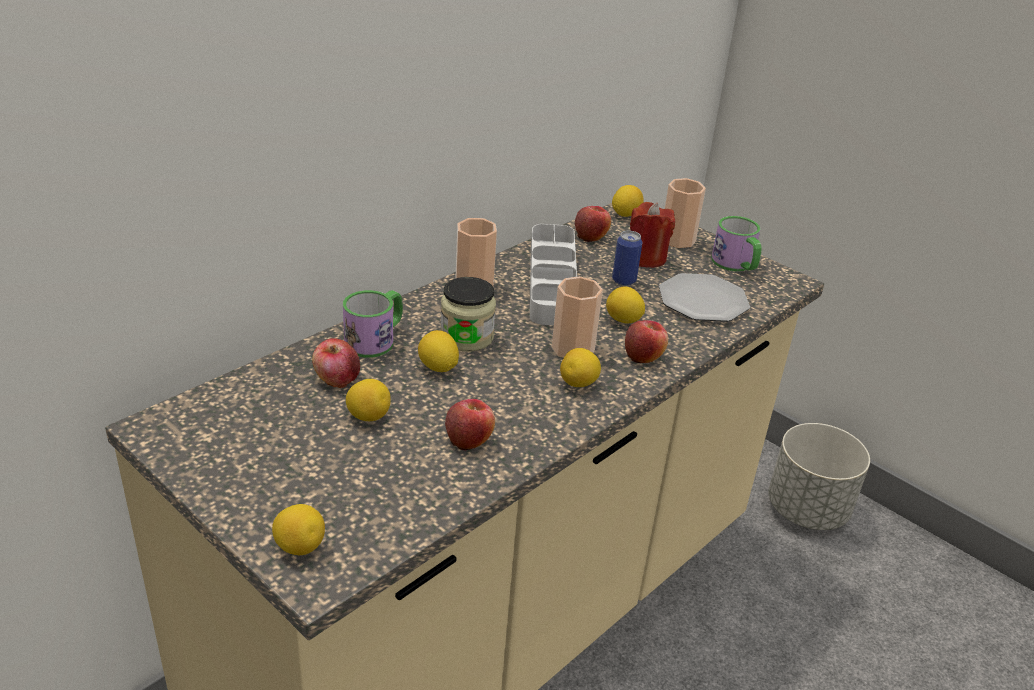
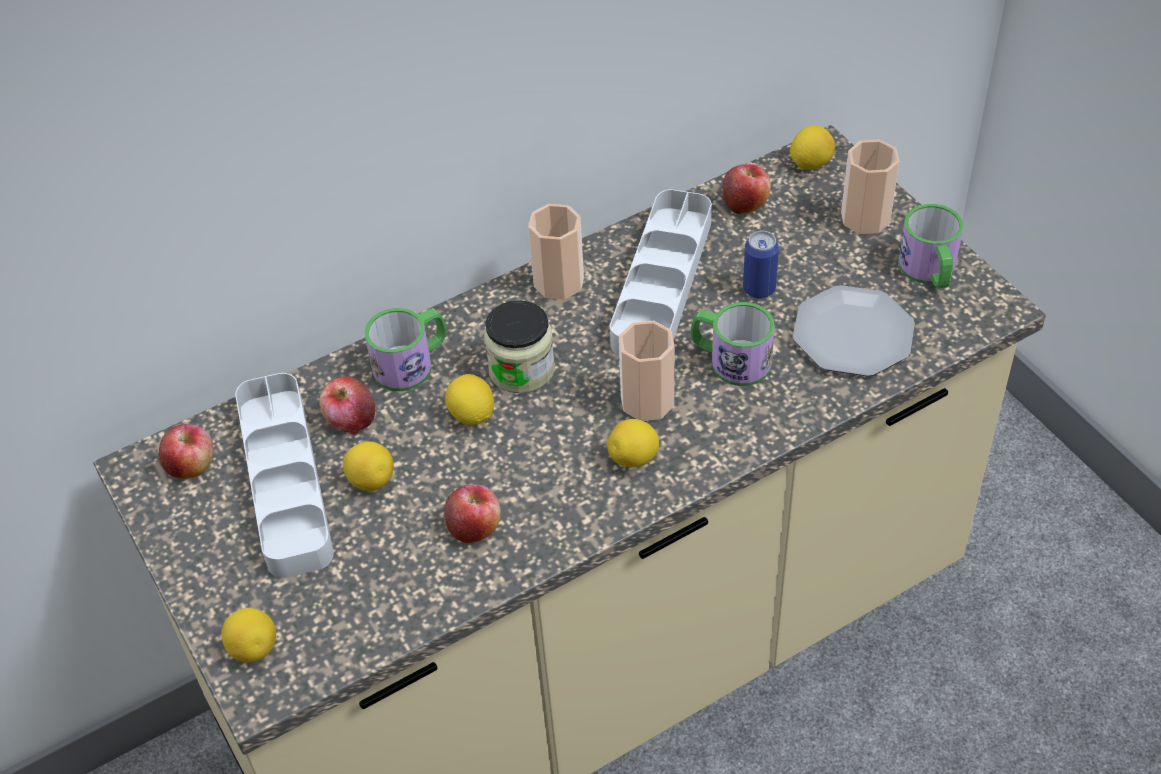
camera: 20 degrees right, 15 degrees up
(292, 423) = (285, 480): none -> grey tray
(623, 320) = (730, 360): lemon -> mug
(643, 356) = (733, 422): apple -> apple (192, 466)
(645, 258) = (806, 249): red candle -> none
(807, 509) = (1074, 555): grey planter -> none

